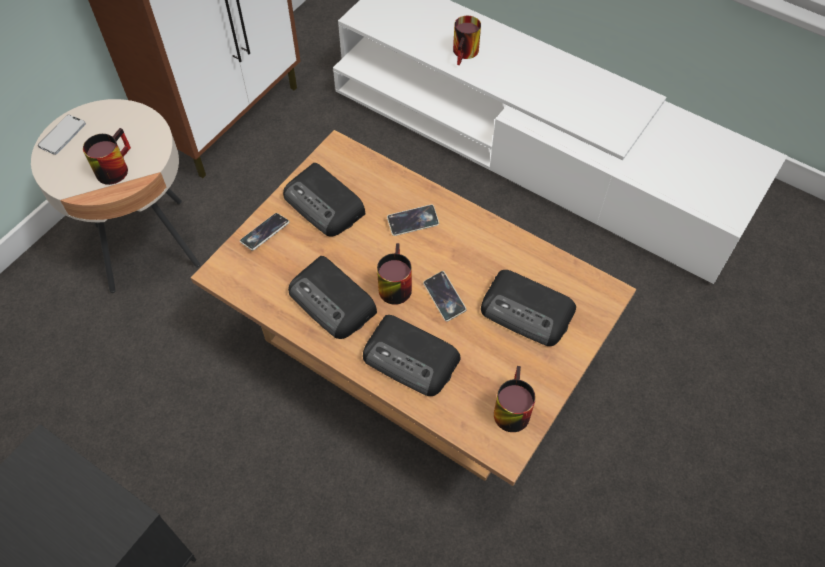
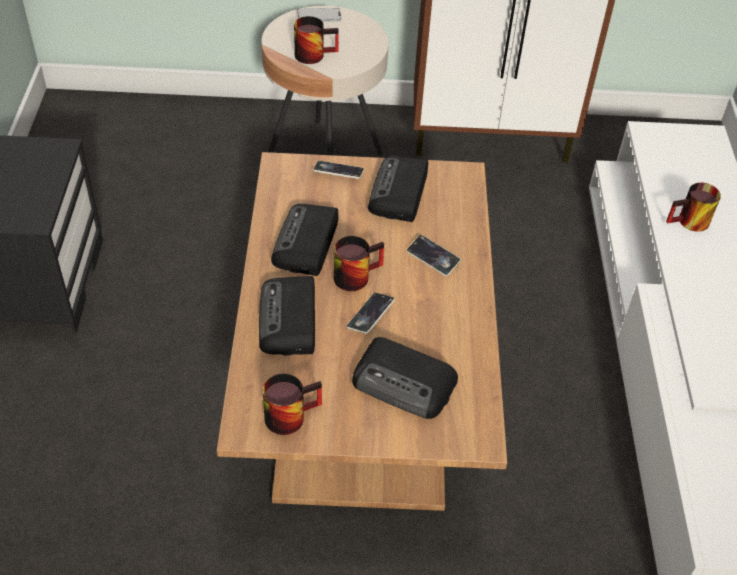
camera: 55 degrees right, 10 degrees down
(528, 312) = (405, 383): radio -> radio turned 60 degrees counterclockwise

